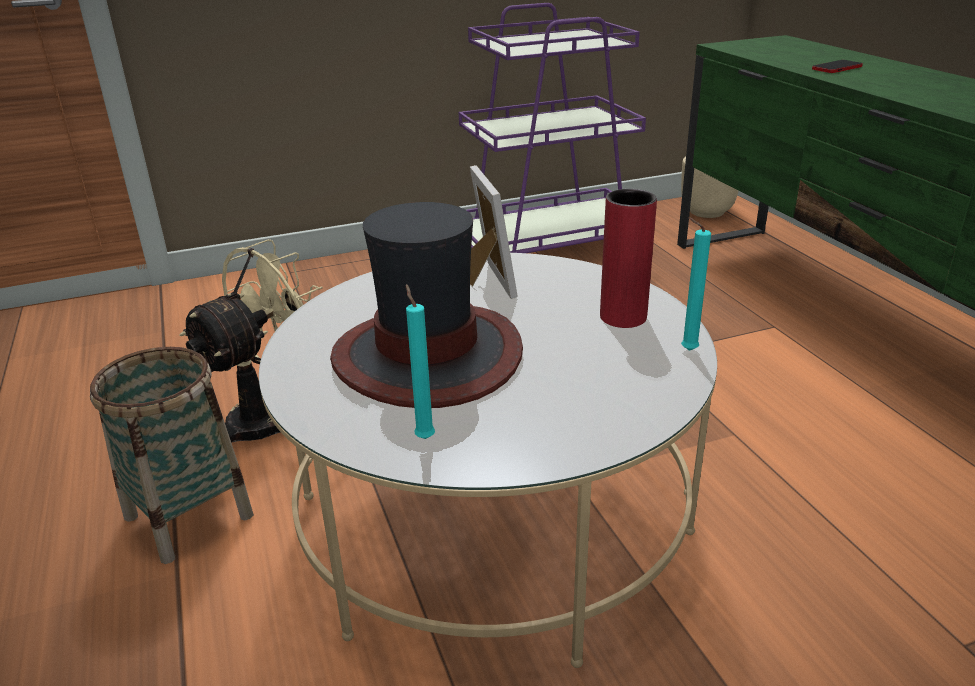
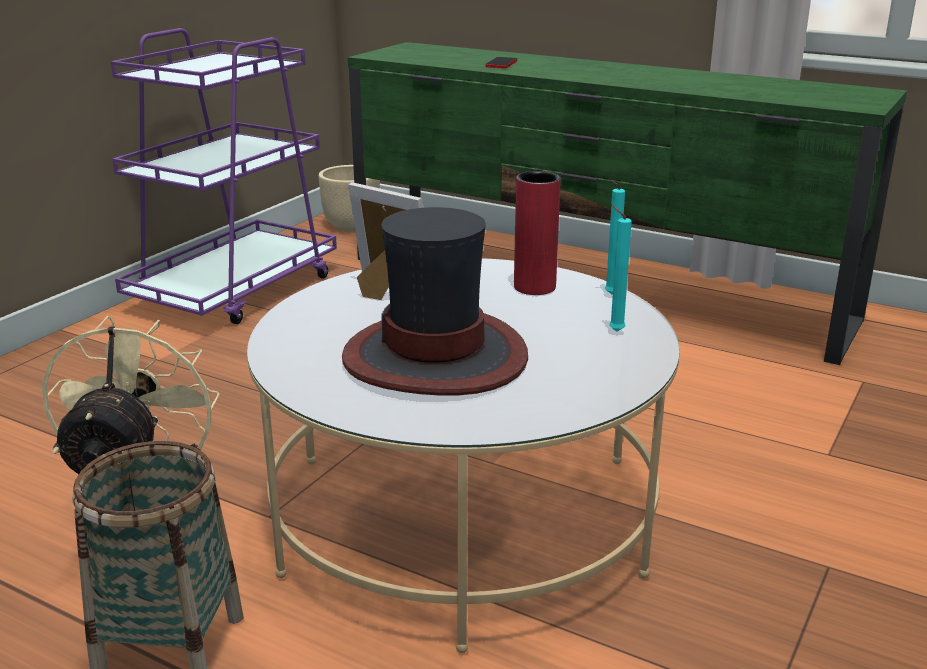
camera: 40 degrees left, 5 degrees down
(424, 437) = (528, 405): turquoise candle -> turquoise candle (614, 331)

